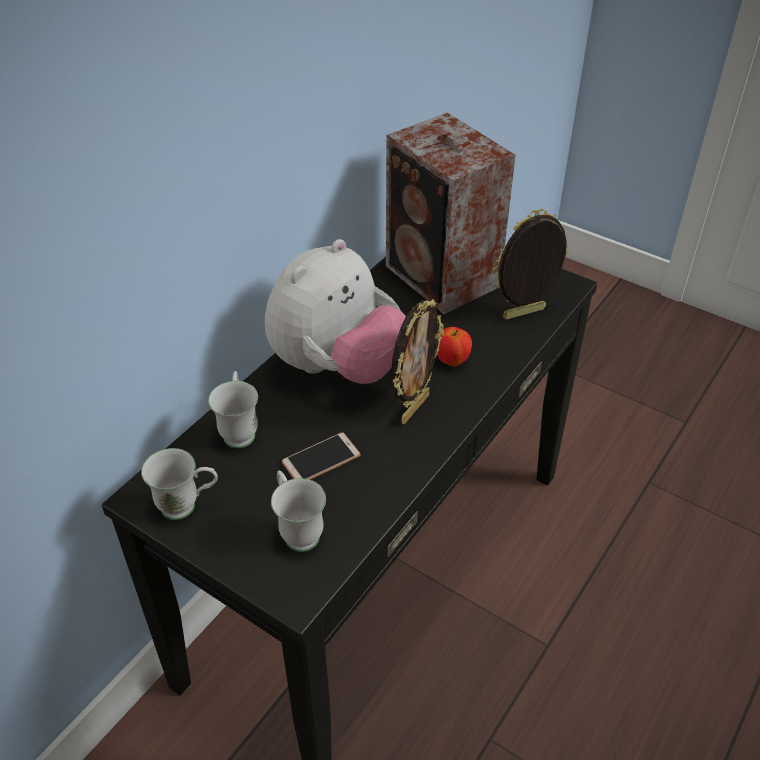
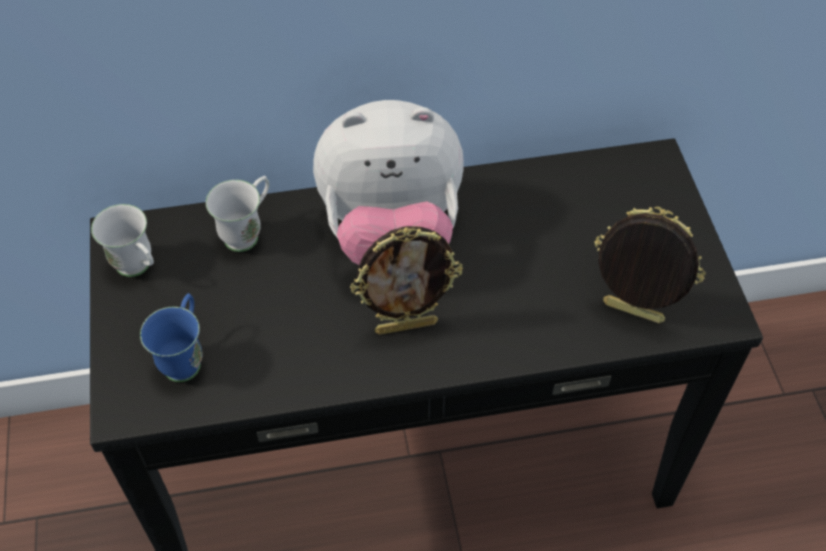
camera: 45 degrees right, 10 degrees up
(297, 530) = (186, 357): white mug -> blue mug
(321, 459) = (275, 310): phone -> none
(443, 279) = (599, 215): speaker -> none
(452, 361) = (497, 308): apple -> none

